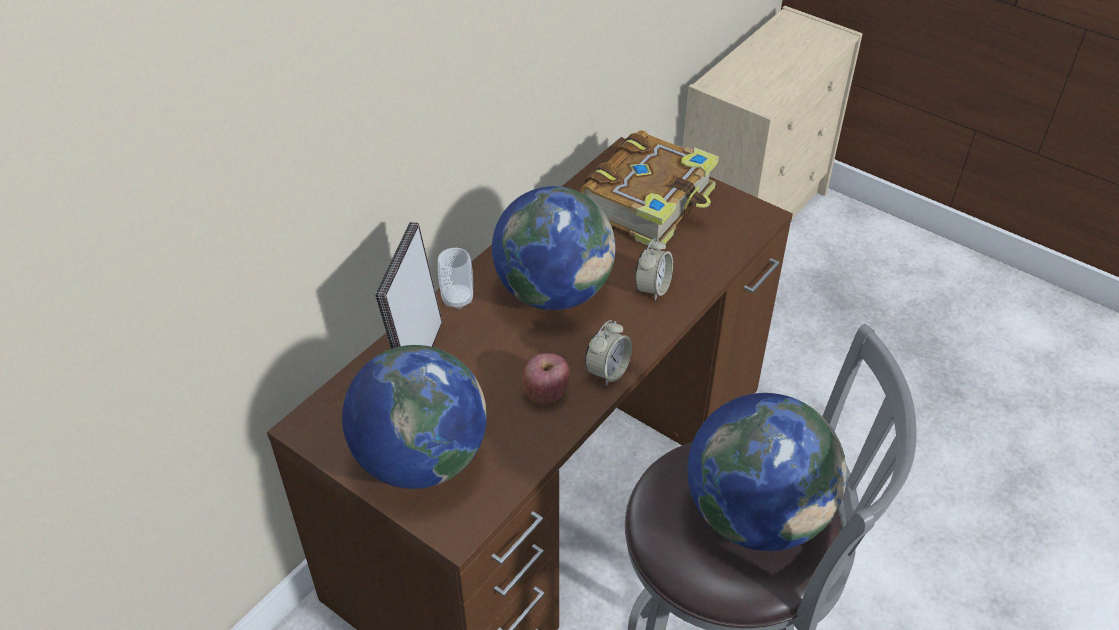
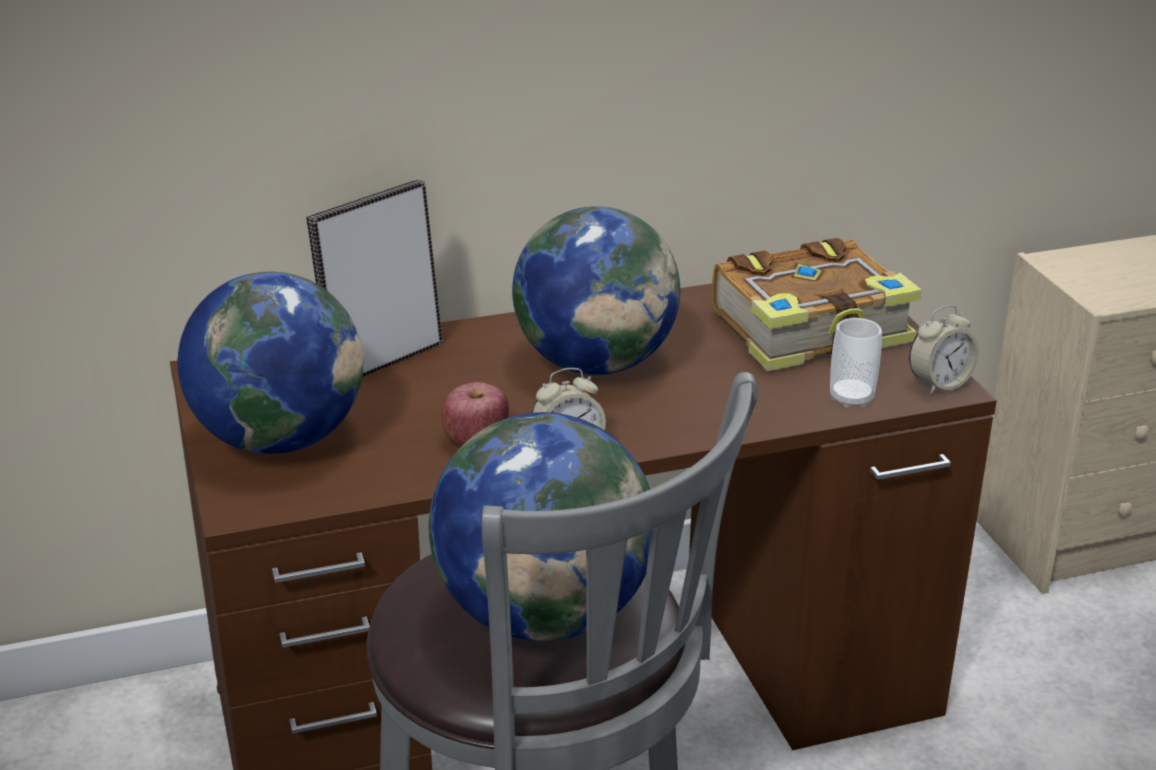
camera: 35 degrees right, 15 degrees down
(457, 299) = (483, 332): cup -> cup (851, 398)
(652, 288) = (717, 401): alarm clock -> alarm clock (939, 383)

